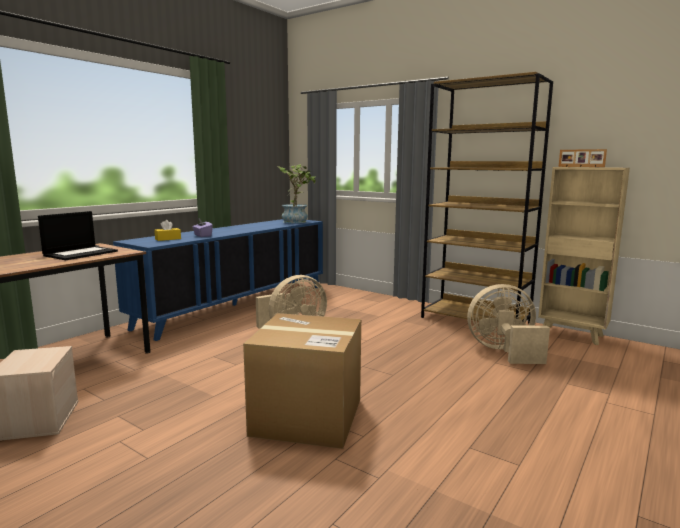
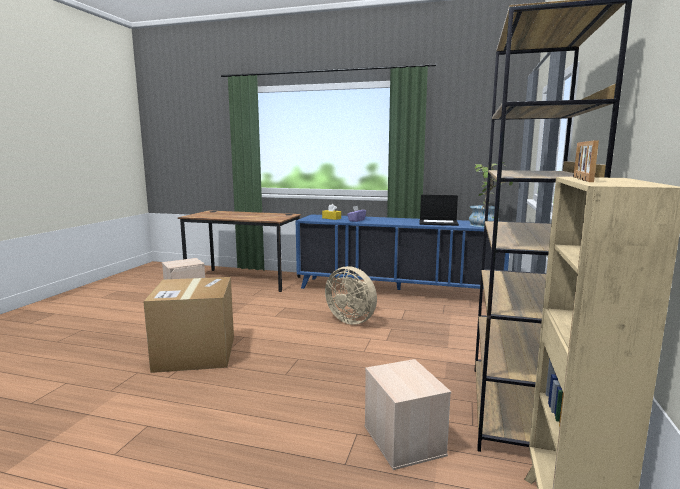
camera: 70 degrees right, 0 degrees up
(81, 253) = (263, 216): laptop -> laptop (438, 223)
(504, 352) = (402, 440): beige fan -> beige storage box

